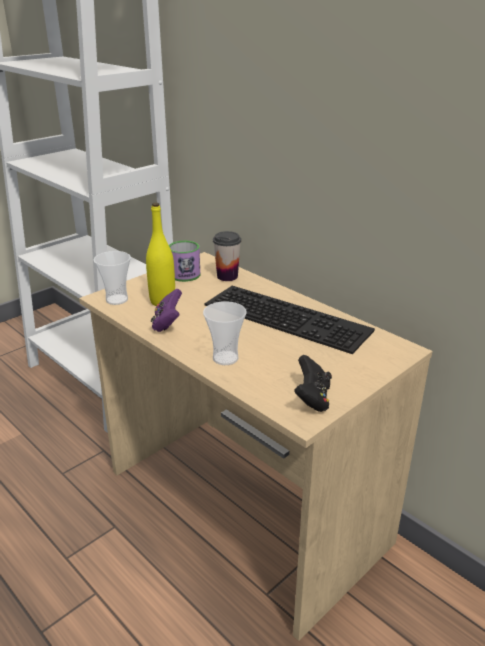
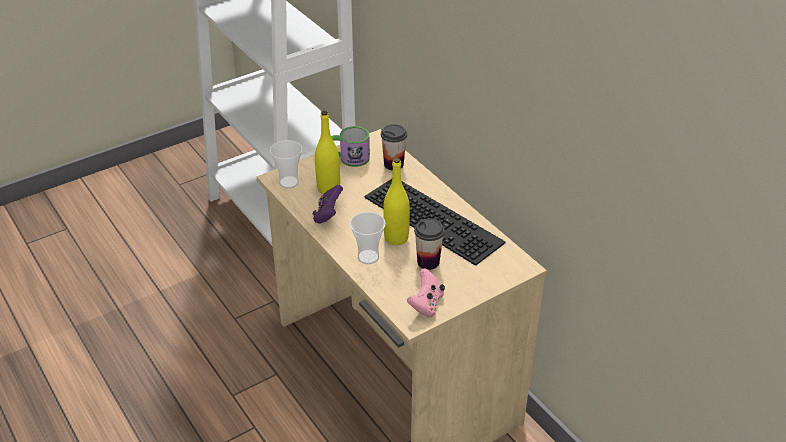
camera: 10 degrees right, 10 degrees up
(252, 337) = (396, 238): none -> yellow bottle
(297, 356) = (428, 262): none -> cup
(312, 398) = (426, 304): black game controller -> pink game controller

